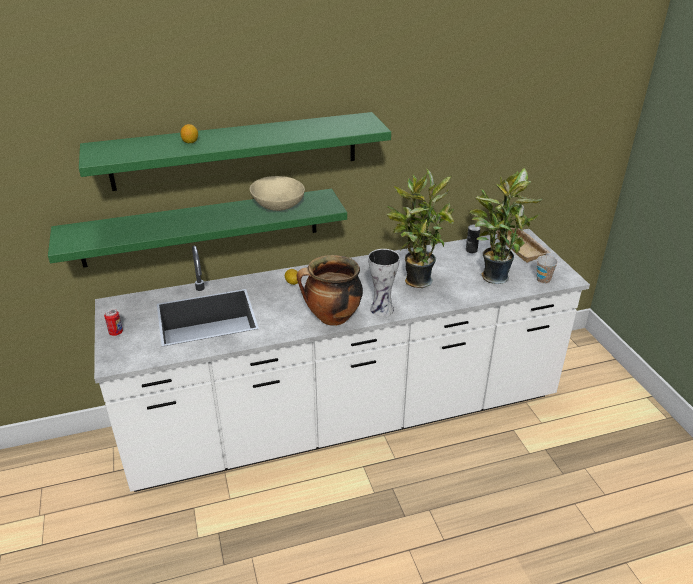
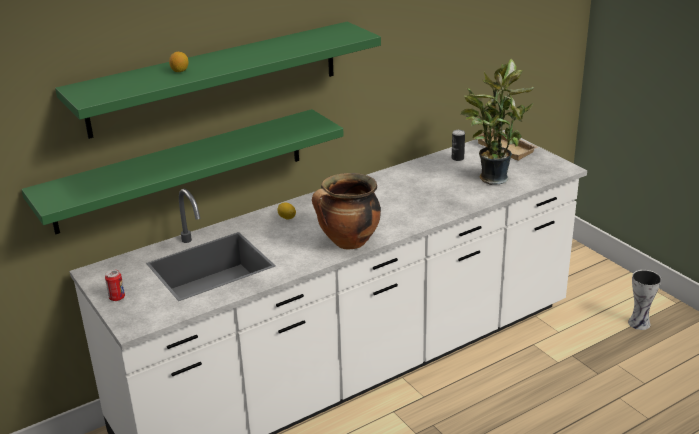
camera: 15 degrees left, 5 degrees down
(277, 205) = (265, 132): beige bowl -> none
(383, 309) = (397, 226): vase -> vase (640, 323)
(415, 280) = (415, 195): potted plant -> none
(543, 280) = (541, 173): cup -> none

